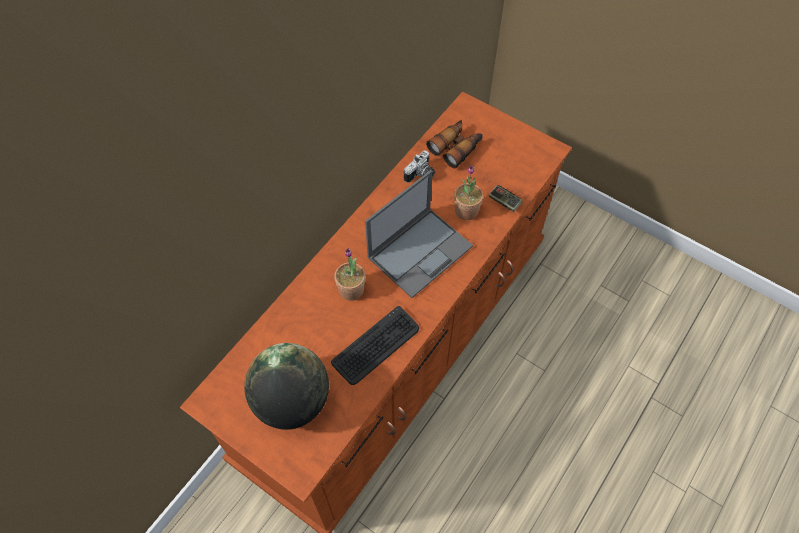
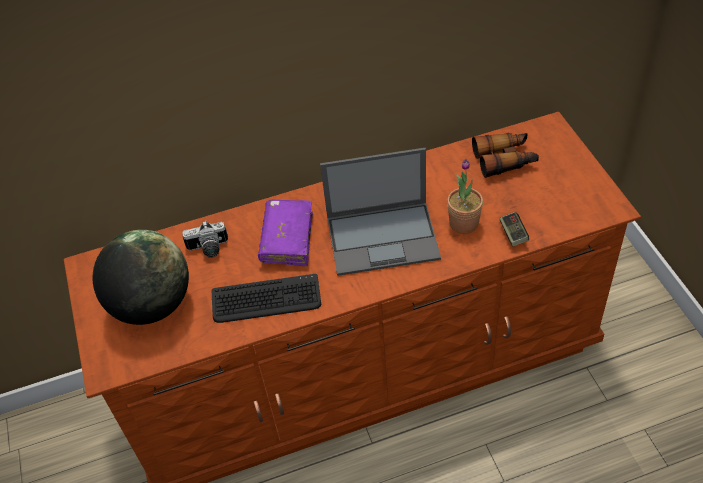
camera: 40 degrees right, 10 degrees down
(351, 290) = (287, 239): potted plant -> purple book
(421, 175) = (445, 170): camera -> camera (208, 249)

